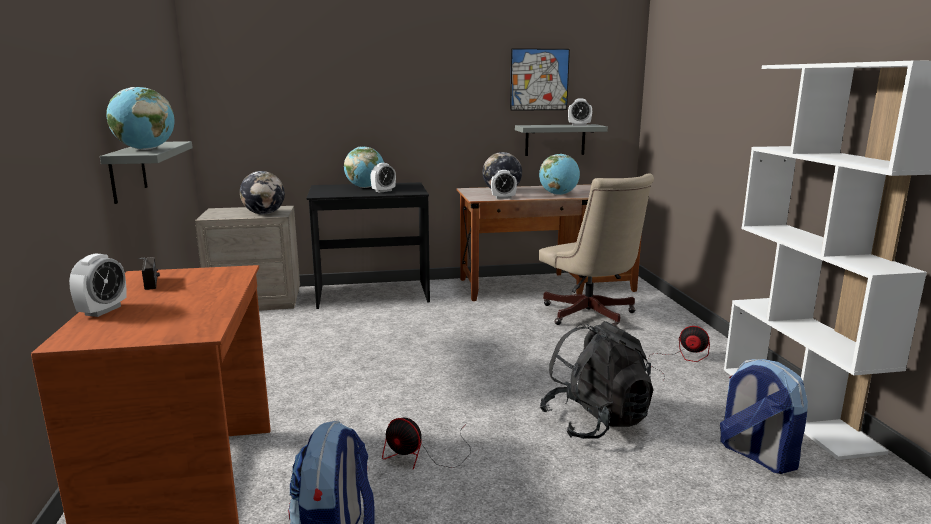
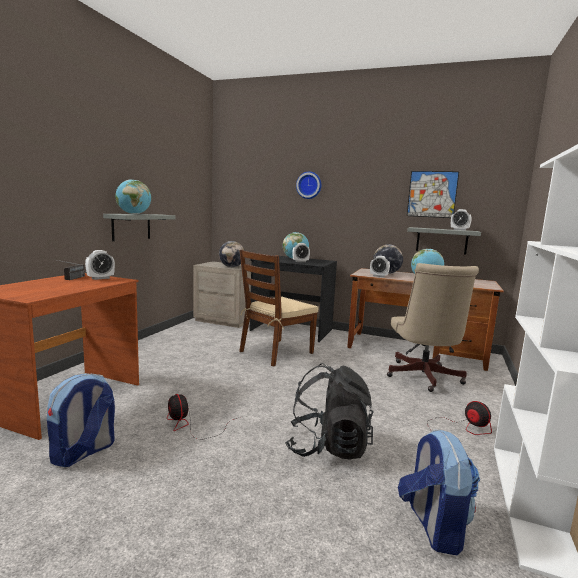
camera: 30 degrees right, 5 degrees down
(103, 310) = (27, 283): alarm clock -> alarm clock (100, 278)
(366, 71) = (309, 185): none -> wall clock
(395, 330) = (276, 352): none -> brown chair

